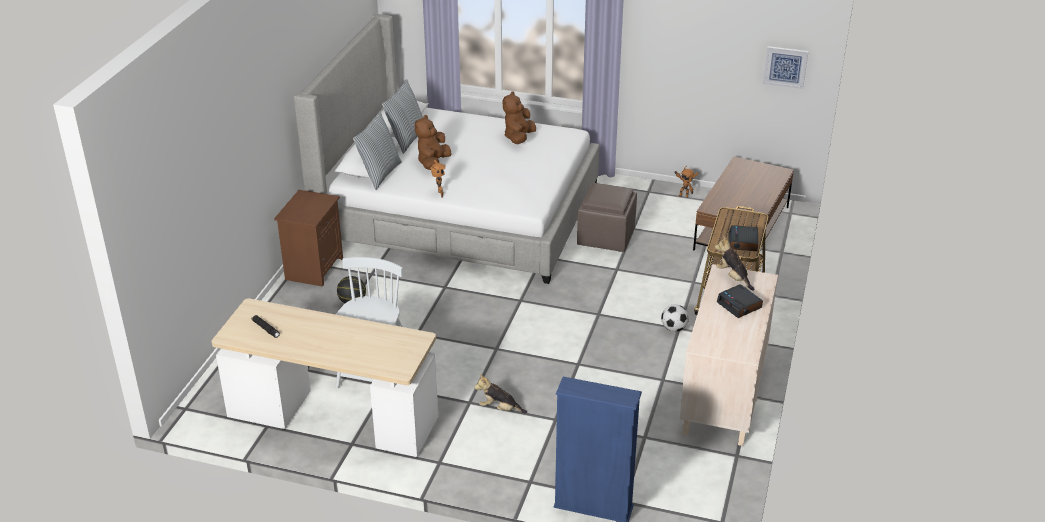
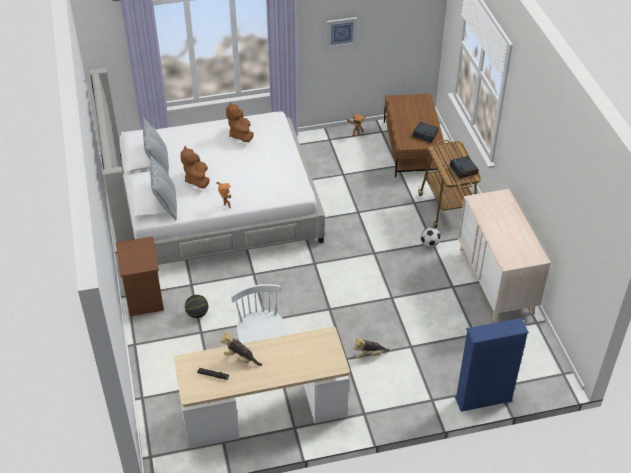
camera: 30 degrees left, 10 degrees up
(605, 236) = (330, 188): brown ottoman -> none
(733, 277) = (485, 202): plush toy -> plush toy (240, 358)
(739, 305) = (505, 222): alarm clock -> alarm clock (425, 134)
(785, 67) = (417, 23): picture -> picture (341, 32)

